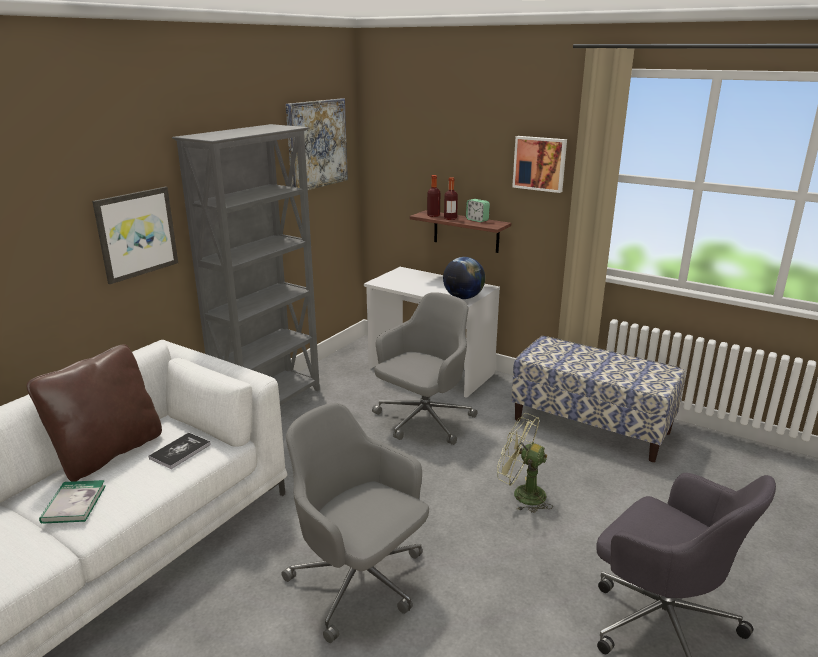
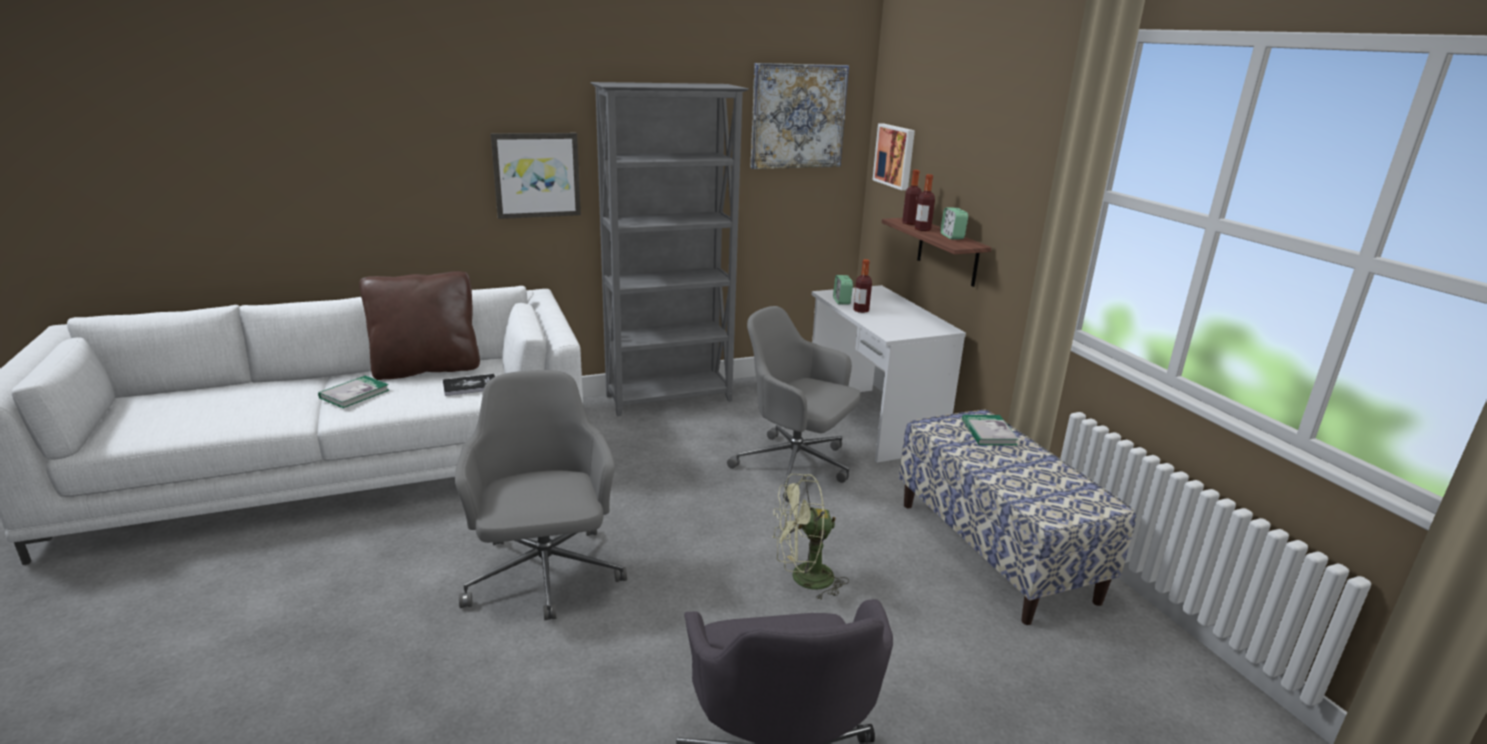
camera: 35 degrees right, 0 degrees up
(396, 285) = (841, 301): none -> alarm clock
(418, 289) = (861, 310): none -> bottle
(423, 421) = (795, 466): grey office chair -> grey office chair turned 135 degrees counterclockwise
(463, 297) = (896, 331): globe -> none
(521, 494) = (803, 579): green fan -> green fan turned 75 degrees counterclockwise
(540, 163) = (1030, 167): picture -> picture (895, 156)
(564, 349) = (988, 432): none -> book

